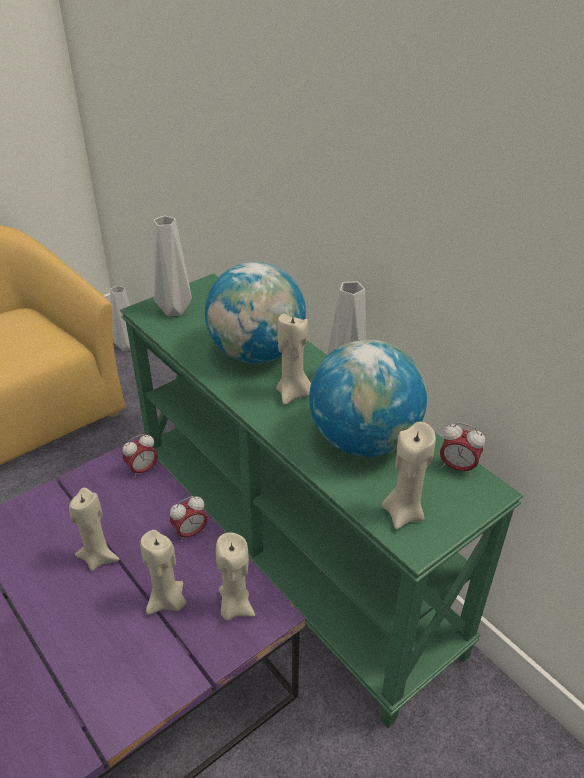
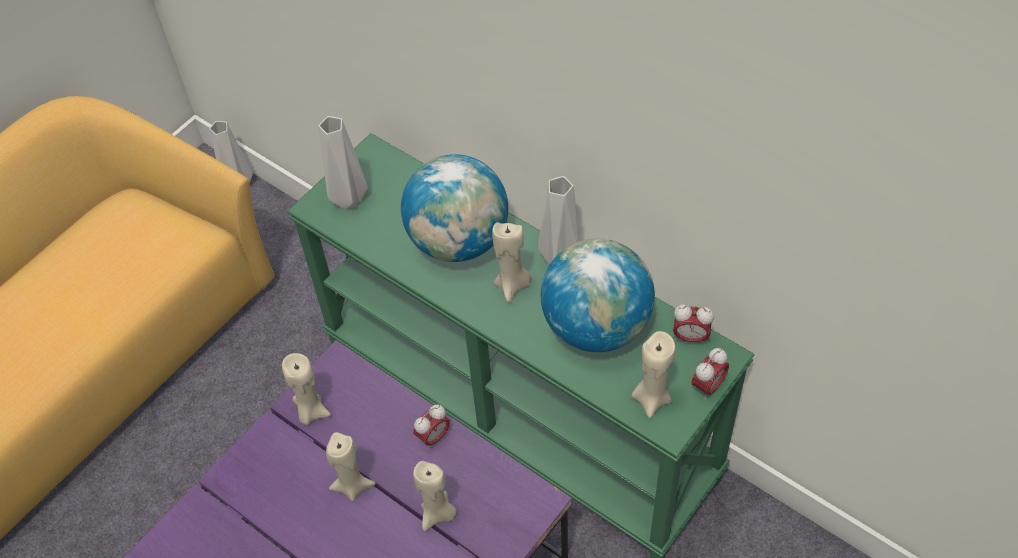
camera: 10 degrees left, 15 degrees up
(142, 470) = (357, 377): alarm clock -> alarm clock (708, 386)
(235, 607) = (503, 503): beige candle -> beige candle (311, 411)

